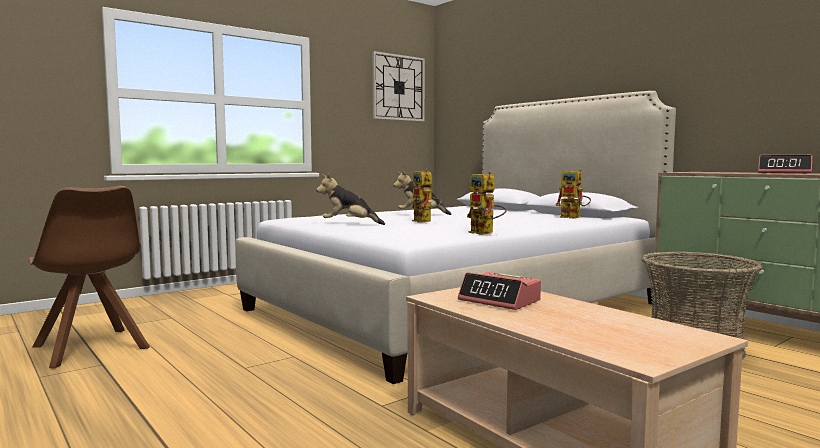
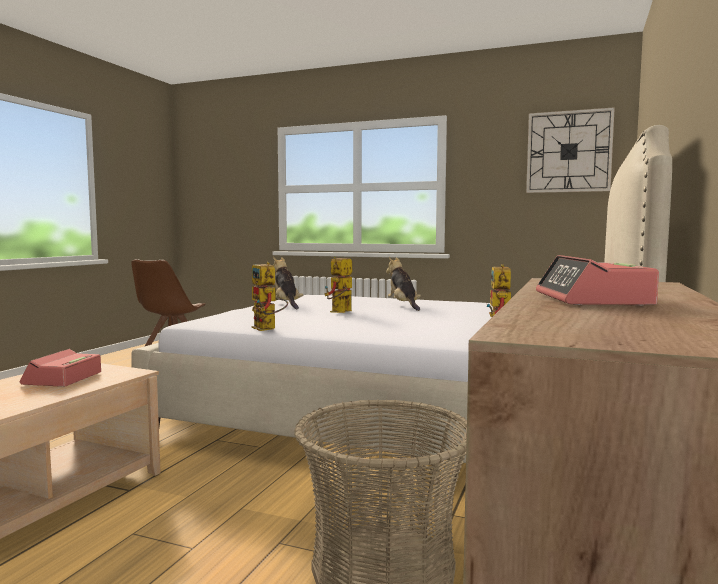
camera: 60 degrees right, 0 degrees up
(486, 233) = (268, 329): toy robot -> toy robot turned 60 degrees counterclockwise

